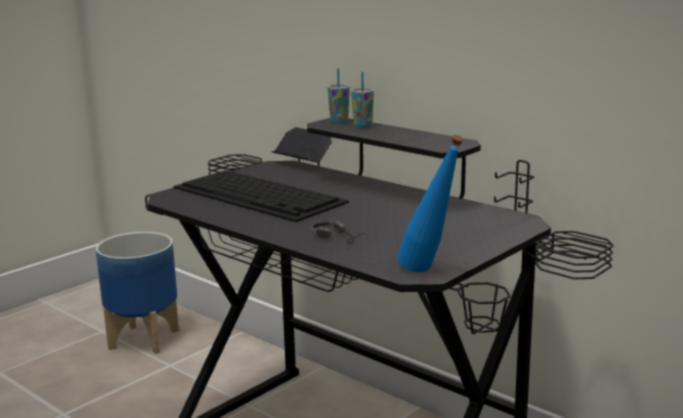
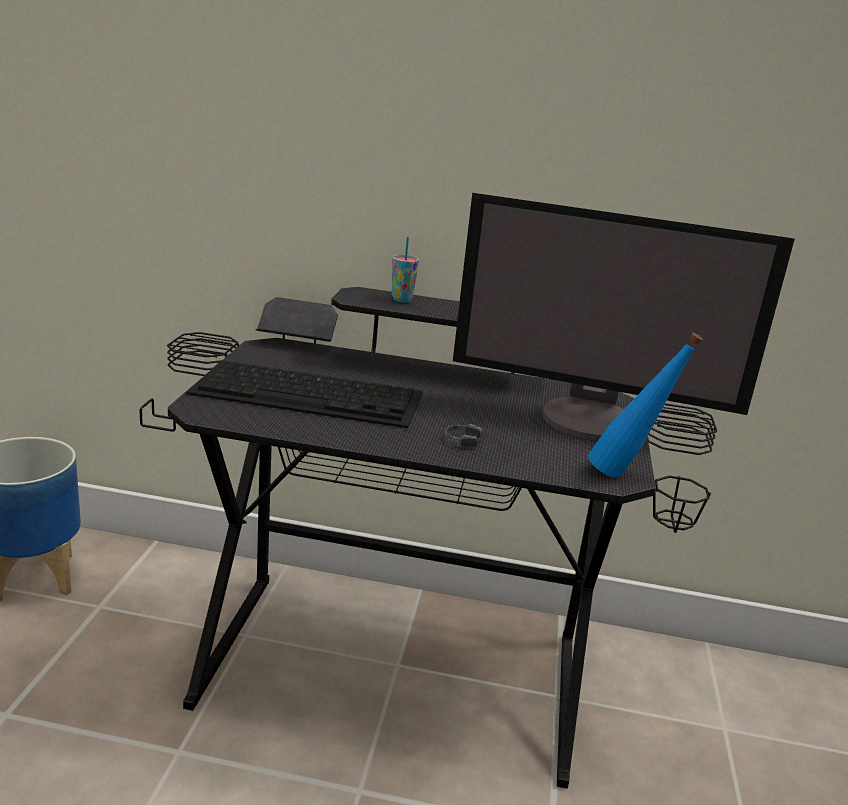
camera: 35 degrees left, 5 degrees up
(339, 122) = (365, 294): cup -> none
(469, 233) = (590, 419): none -> monitor

